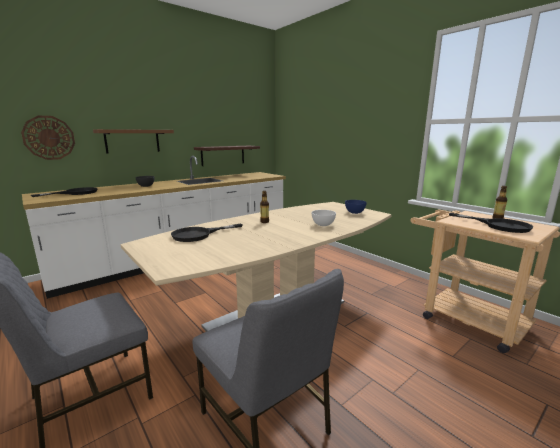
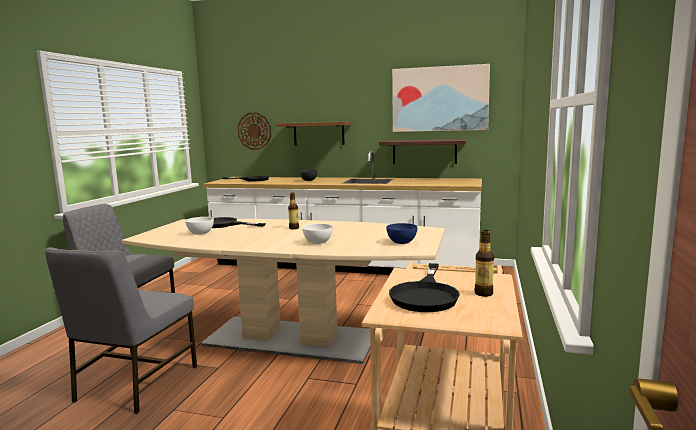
camera: 55 degrees right, 5 degrees down
(214, 246) = (200, 233): none -> white bowl
(231, 115) = (439, 99): none -> picture

